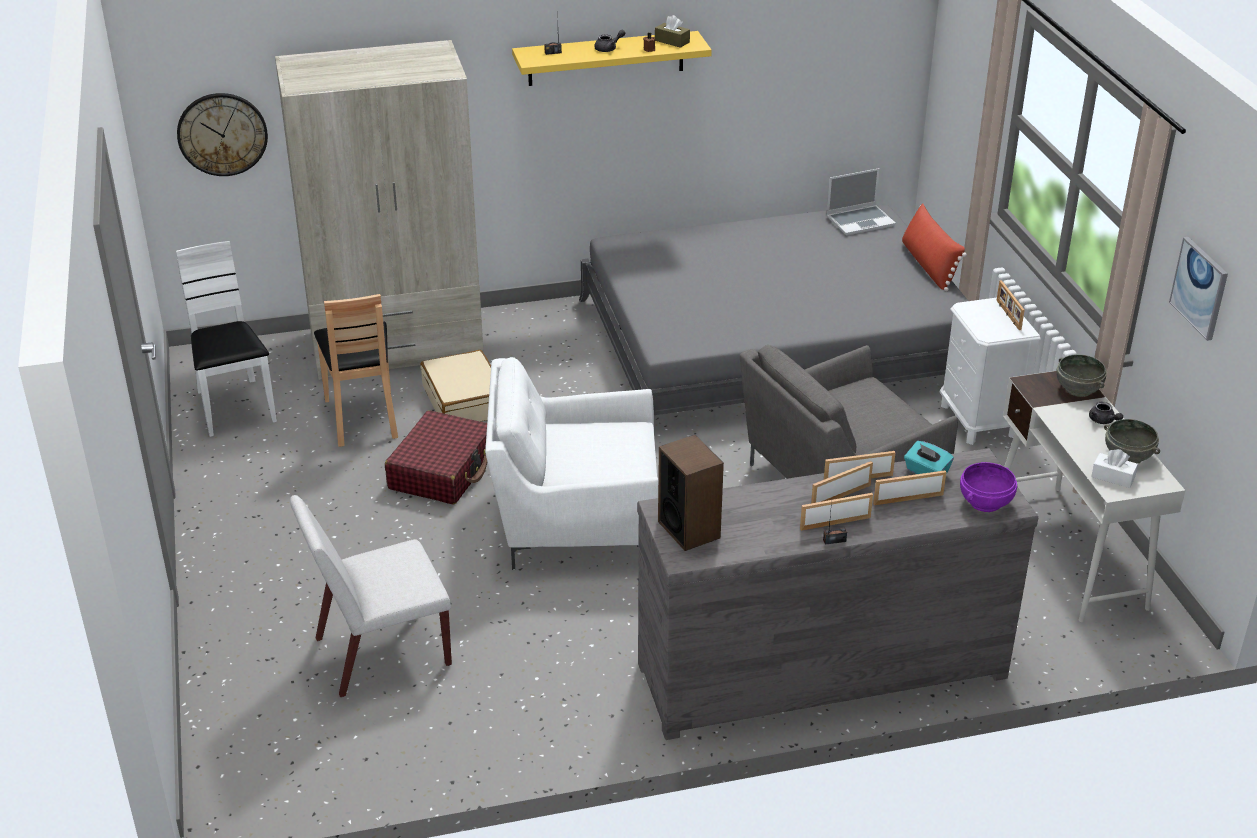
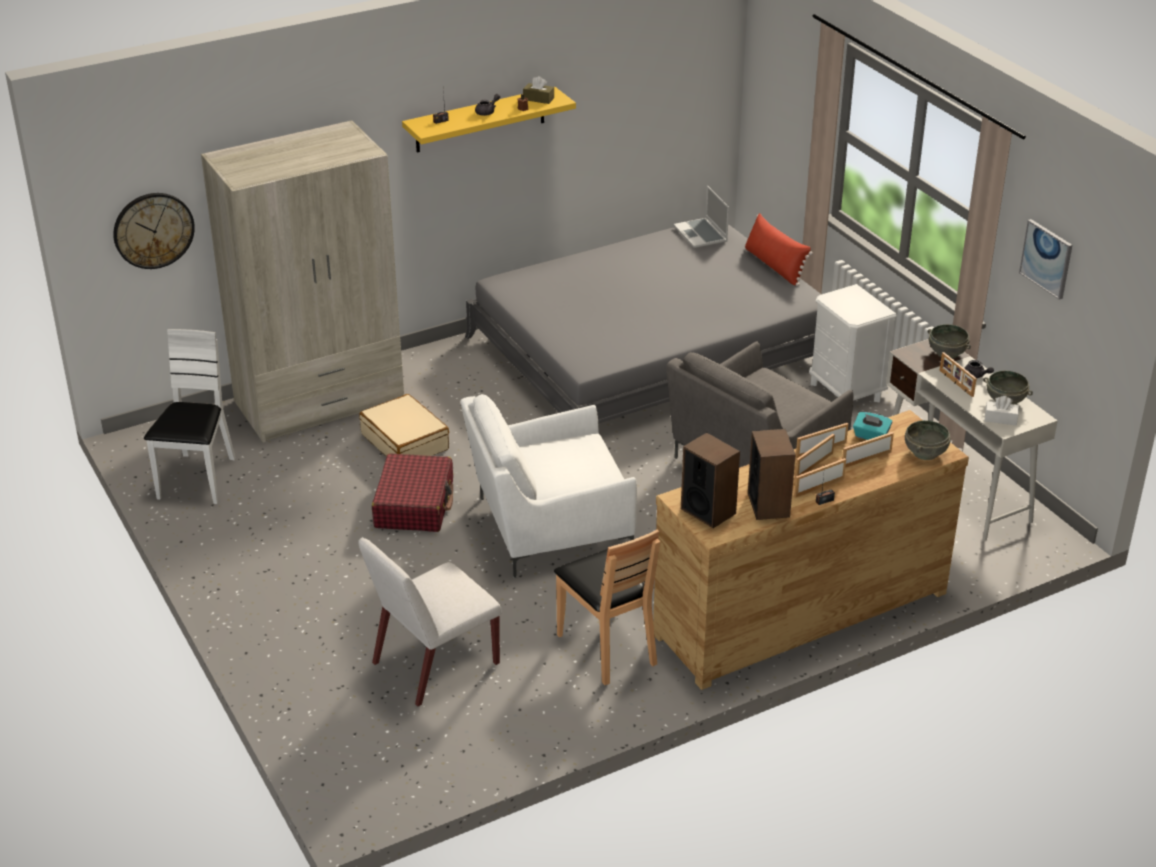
camera: 15 degrees left, 0 degrees up
(235, 407) = (198, 479): white chair -> white chair turned 45 degrees clockwise
(363, 417) = (320, 470): brown chair -> brown chair (607, 648)
(764, 534) = (768, 505): none -> speaker
(820, 669) = (799, 612): grey dresser -> brown dresser
(860, 221) = (701, 234): laptop -> laptop turned 105 degrees clockwise
(986, 503) = (926, 453): purple bowl -> grey bowl
(1007, 315) = (864, 299): picture frame -> picture frame (955, 383)

